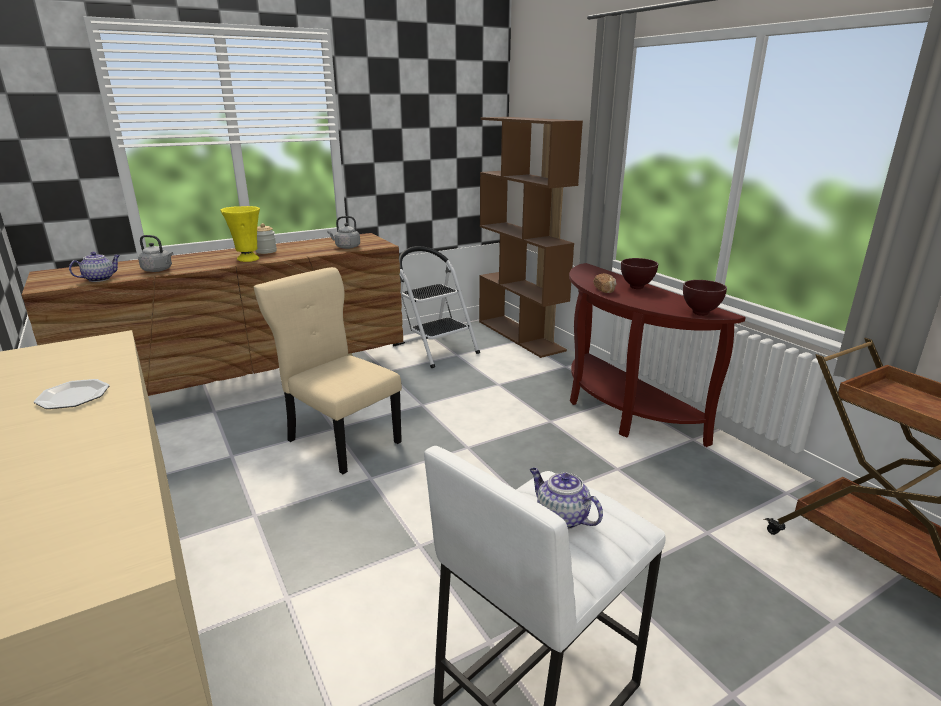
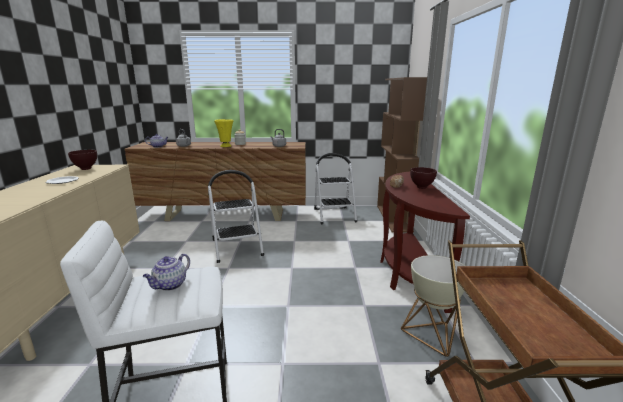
camera: 30 degrees right, 5 degrees down
(341, 439) = (237, 247): beige chair -> step ladder
(561, 517) = (170, 285): teapot -> teapot turned 135 degrees counterclockwise
(699, 313) = (436, 207): brown bowl -> brown bowl (86, 169)
(721, 479) = (431, 335): none -> planter

